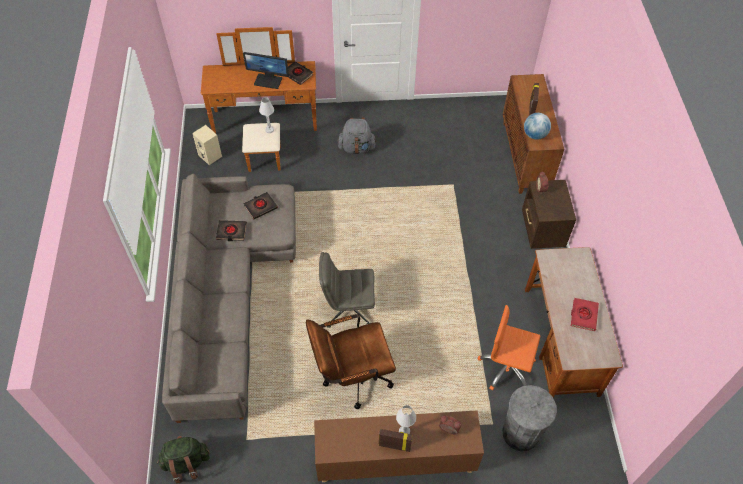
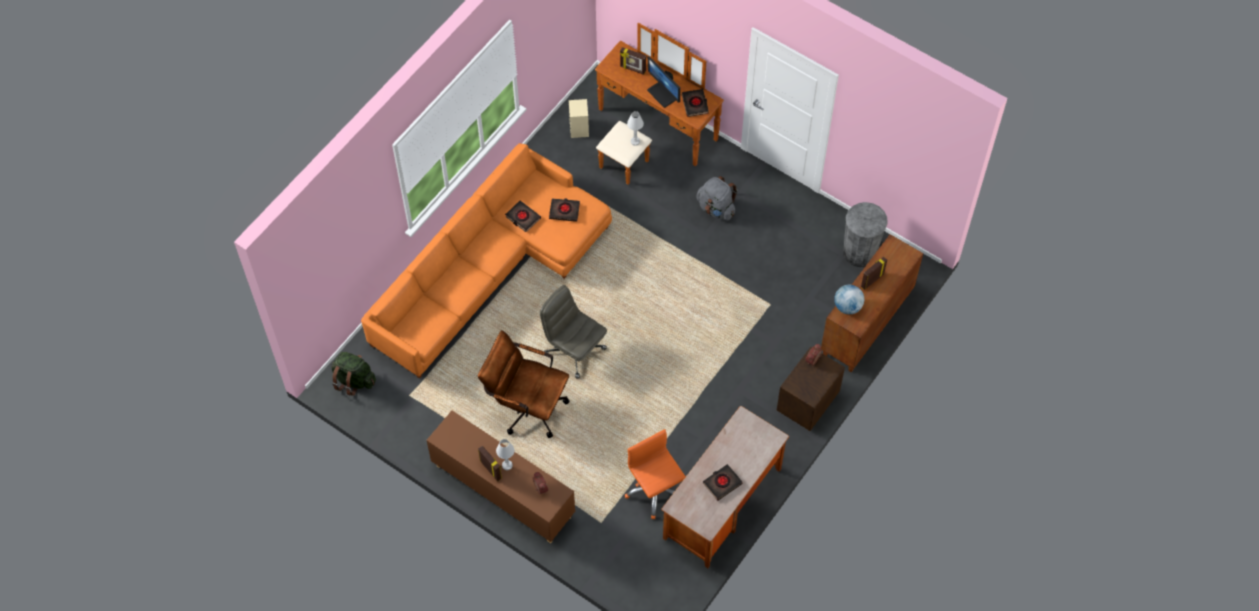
camera: 40 degrees right, 5 degrees up
(228, 293) = (490, 268): grey sofa -> orange sofa
(230, 78) = (632, 69): none -> picture frame
(520, 433) = (615, 545): grey trash can -> grey trash can (859, 252)
(583, 315) = (722, 483): red book -> black book

